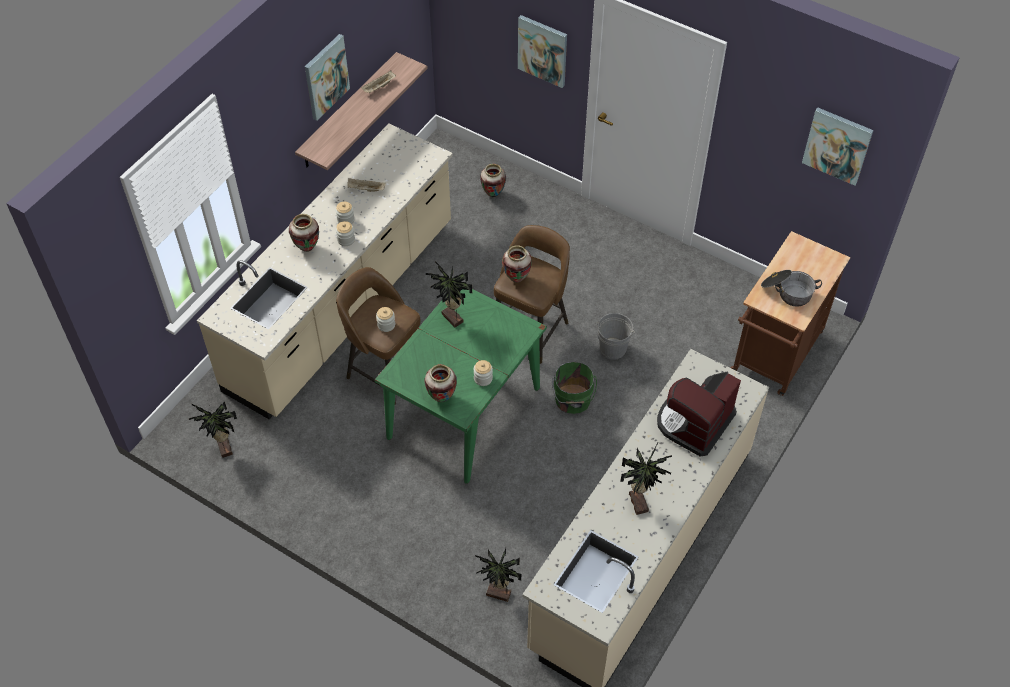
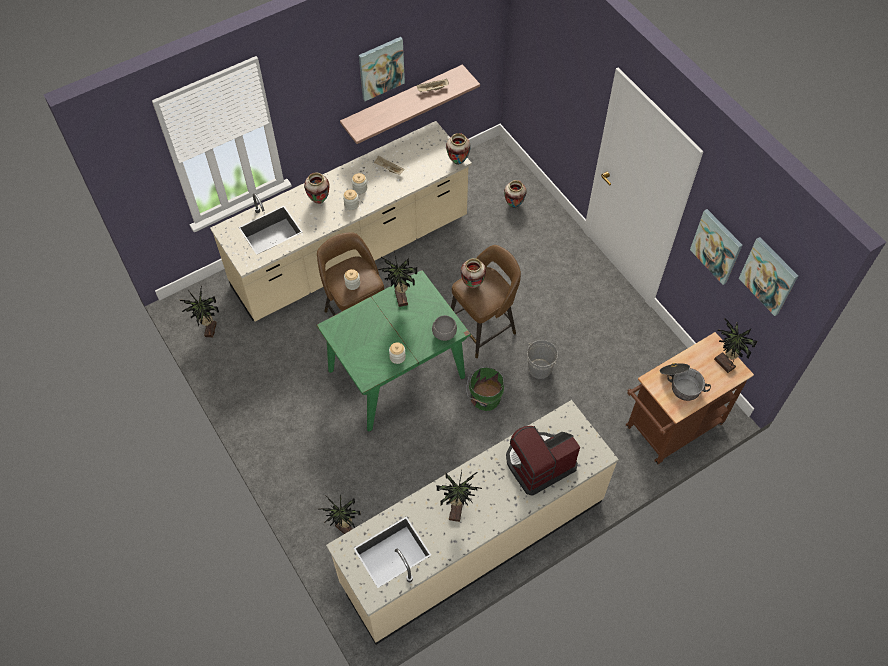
camera: 25 degrees right, 5 degrees up
(442, 398) = (358, 360): vase -> vase (458, 161)
(518, 337) = (443, 334): none -> grey bowl
(543, 50) = (574, 102): picture -> picture (717, 246)
(817, 259) = (723, 365): none -> potted plant

